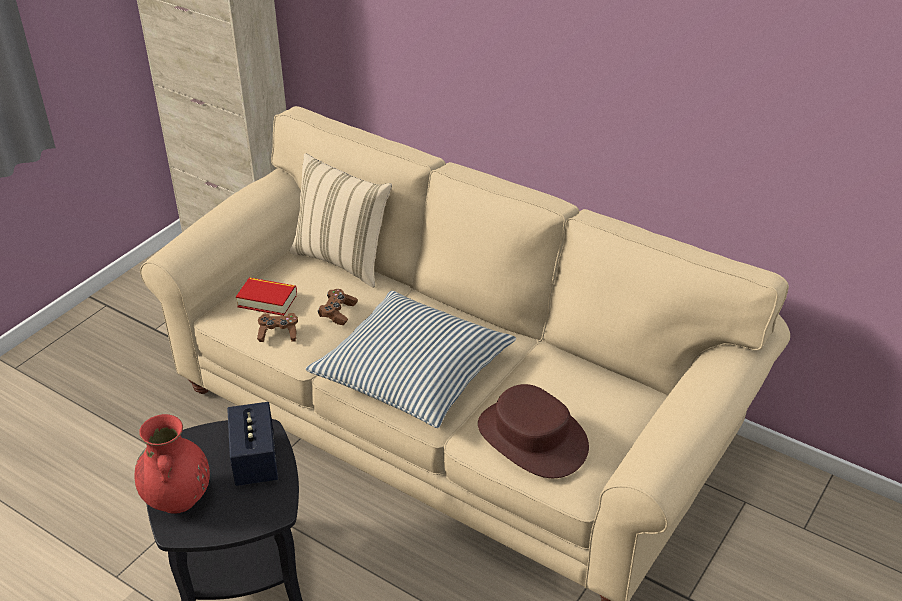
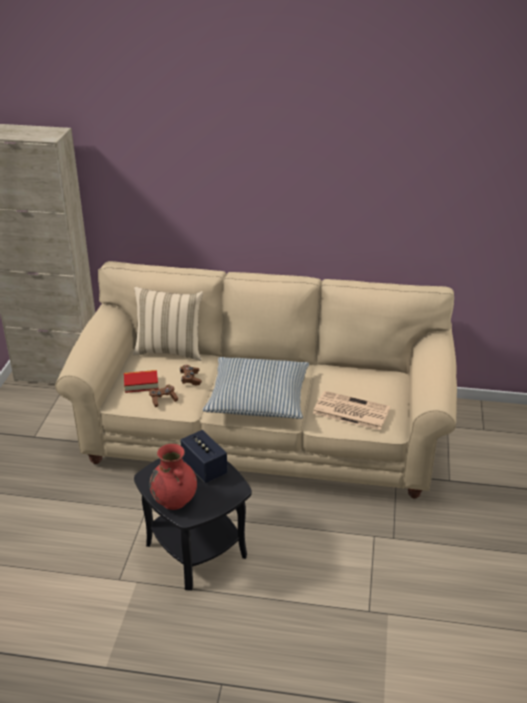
camera: 25 degrees left, 5 degrees down
(531, 438) = (350, 411): brown hat -> newspaper

